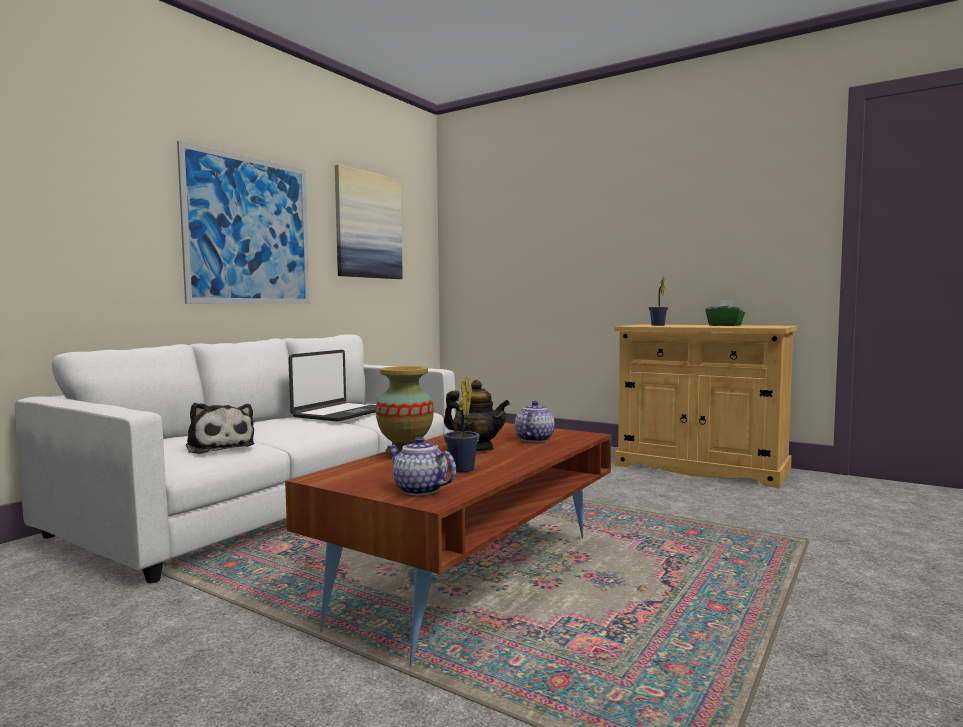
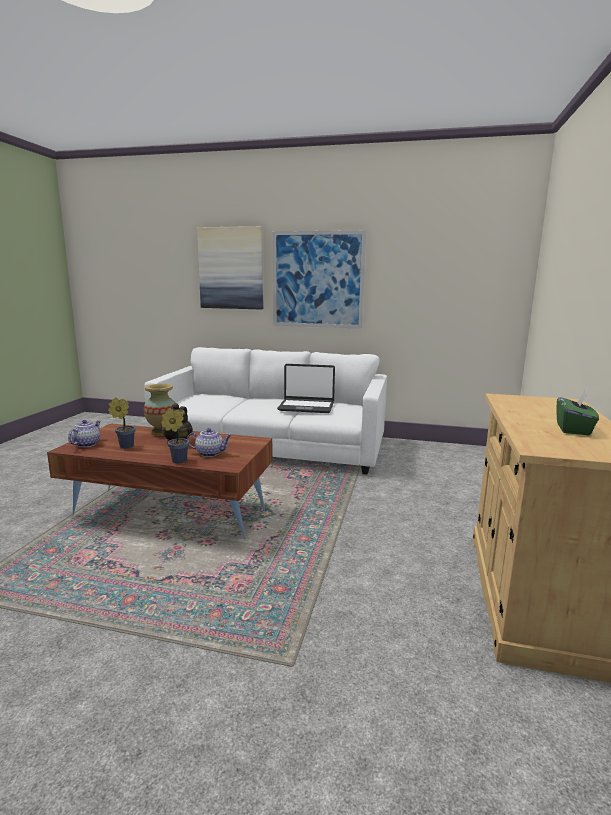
camera: 70 degrees right, 10 degrees up
(219, 447) = (207, 405): plush toy -> none
(368, 225) = (431, 265): picture -> picture (231, 268)
(658, 325) = (529, 405): potted plant -> potted plant (177, 461)

